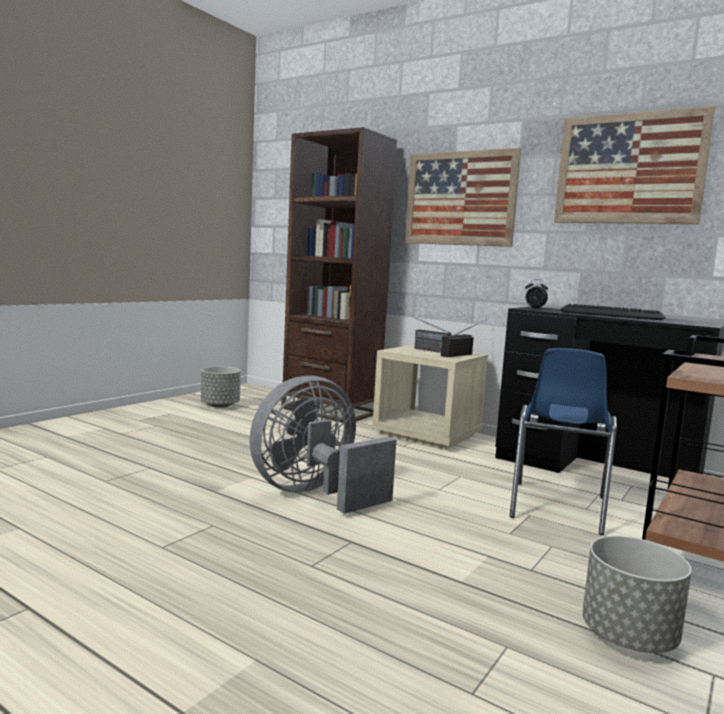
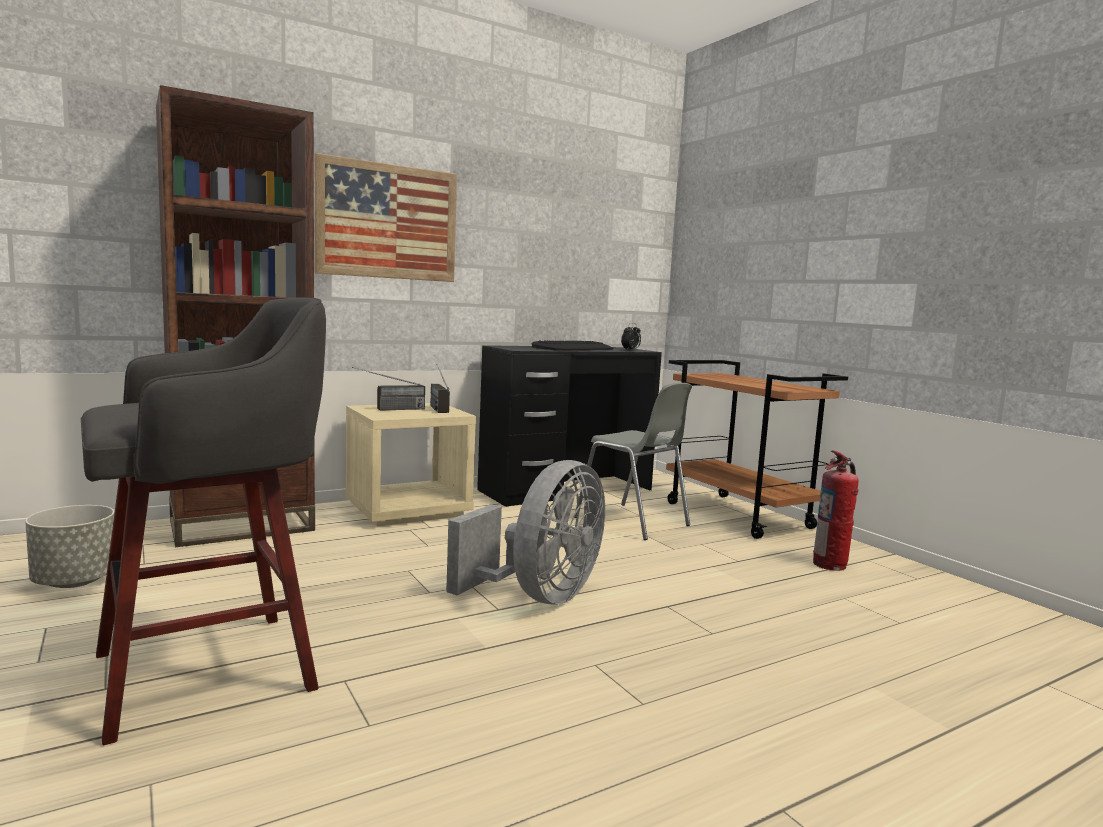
camera: 65 degrees left, 0 degrees up
(147, 444) = (214, 669): none -> grey stool
(315, 494) = (540, 596): grey fan -> grey fan turned 135 degrees counterclockwise
(534, 308) = (517, 348): alarm clock -> alarm clock (630, 350)
(556, 507) = (633, 522): blue chair -> grey chair
(628, 637) = (830, 564): grey planter -> fire extinguisher
(629, 169) = (551, 213): picture -> none

